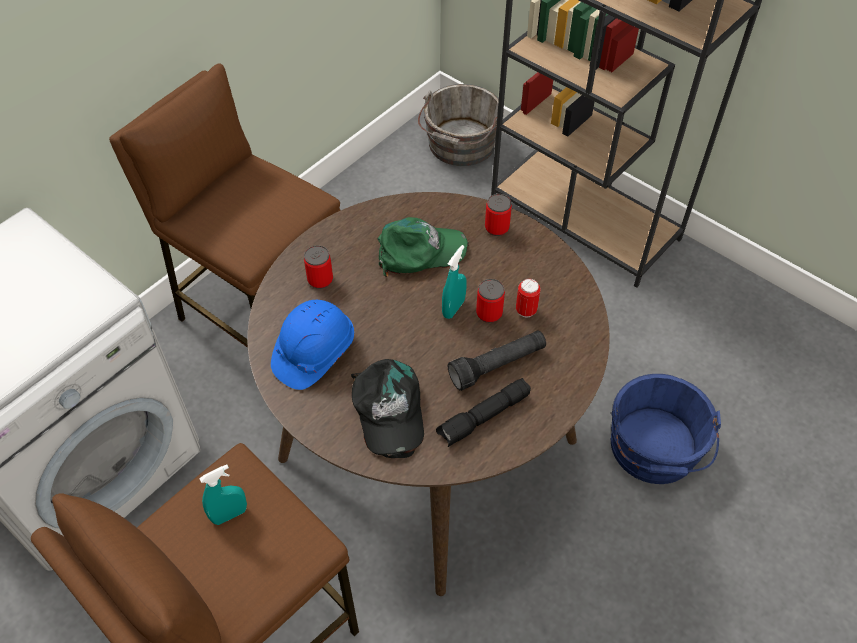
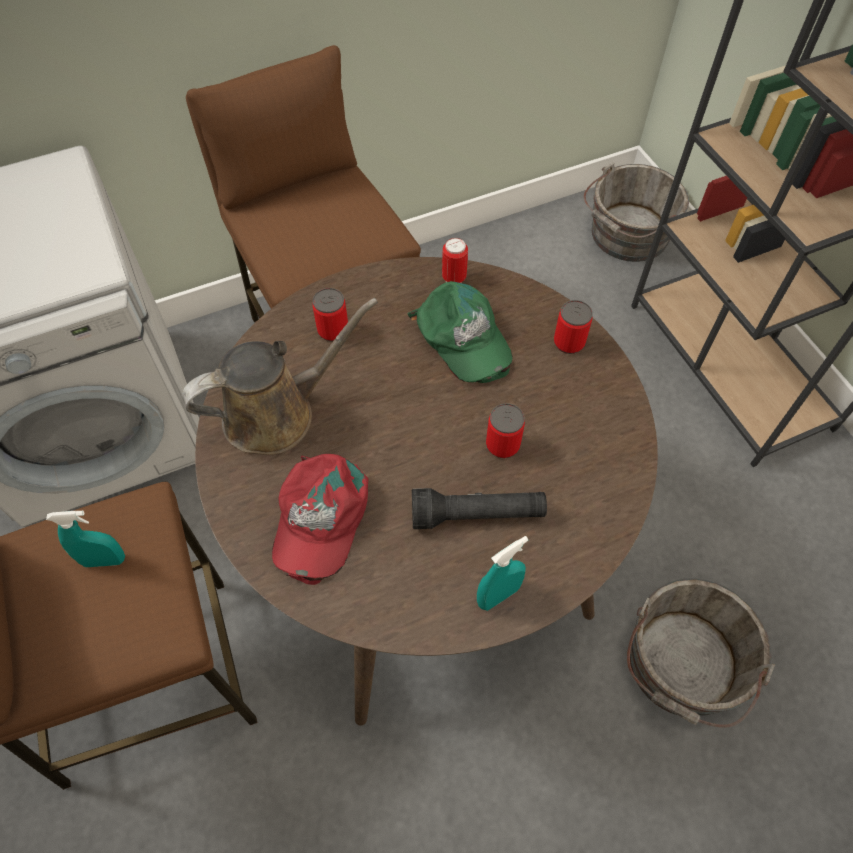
camera: 25 degrees right, 5 degrees up
(313, 353) = (277, 413): blue hard hat -> brown watering can
(388, 411) = (319, 518): black cap -> red cap
(420, 252) = (462, 339): green cap -> green cap turned 45 degrees clockwise
(453, 308) = (464, 422): turquoise spray bottle -> turquoise spray bottle (498, 595)
(484, 418) = (425, 575): black flashlight -> none
(526, 310) = (549, 459): can -> can (454, 278)
(654, 450) = (680, 668): blue bucket -> grey bucket

